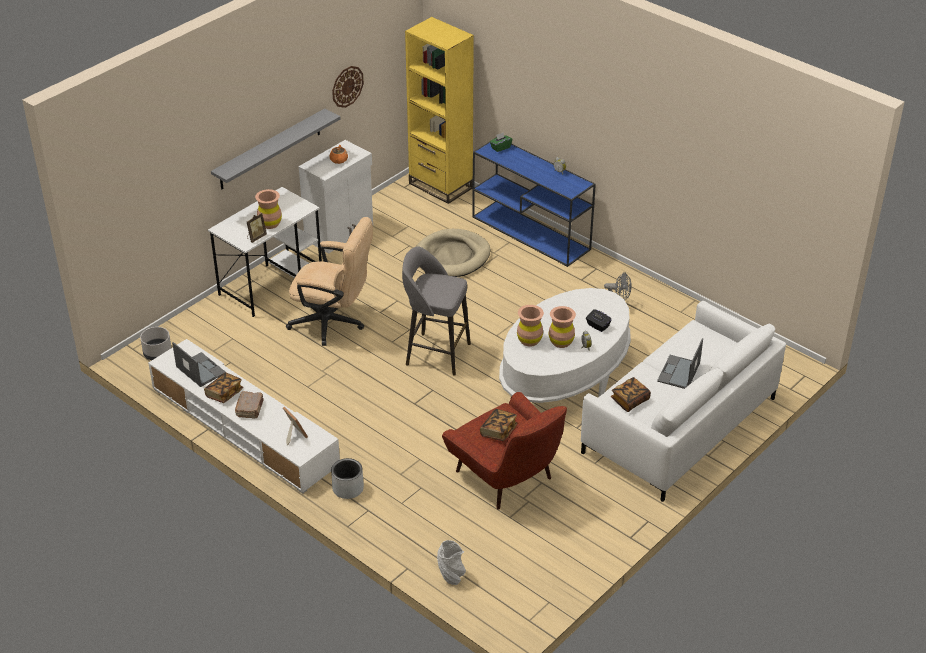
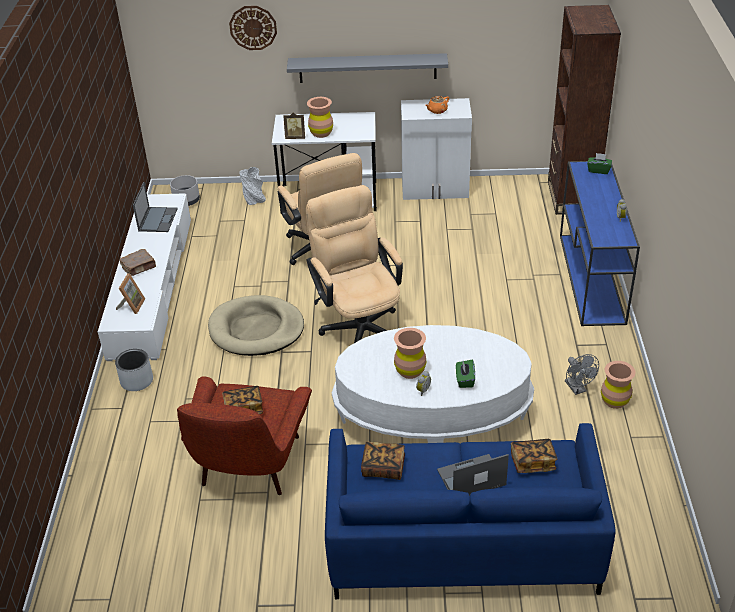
camera: 50 degrees right, 0 degrees up
(224, 393) = (143, 245): book -> book (532, 462)
(347, 86) = (482, 41): wall clock -> wall clock (253, 27)
(436, 353) = (359, 325): grey stool -> beige office chair
(440, 186) = (571, 197): yellow bookcase -> brown bookcase
(451, 576) = (86, 509): grey vase -> grey vase (254, 199)
(452, 256) = (492, 257): beige dog bed -> beige dog bed (256, 329)
(529, 340) = (386, 350): brown vase -> brown vase (614, 401)
(597, 326) = (465, 380): black tissue box -> green tissue box
(678, 425) = (462, 540): white sofa -> blue sofa

